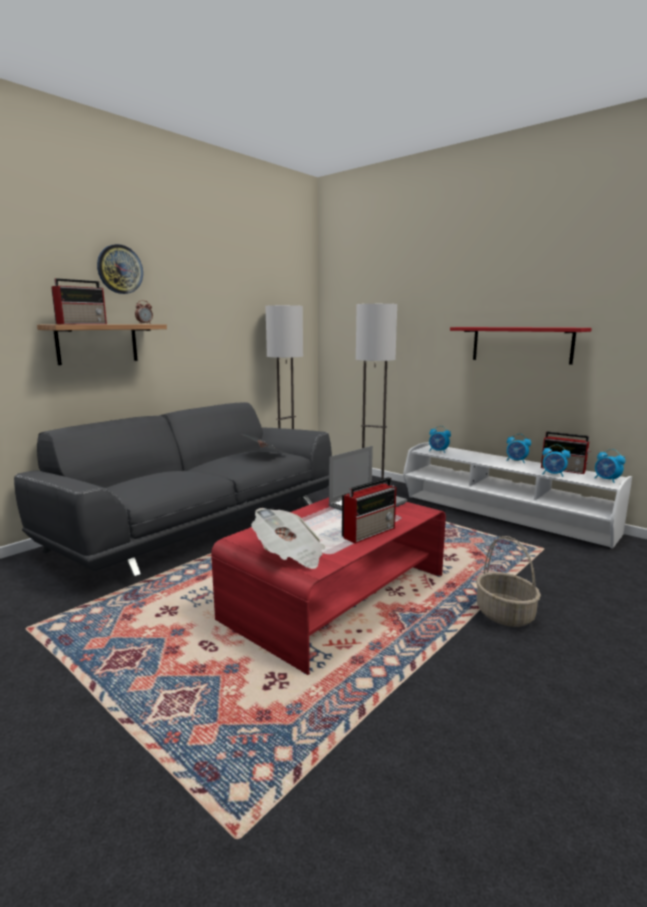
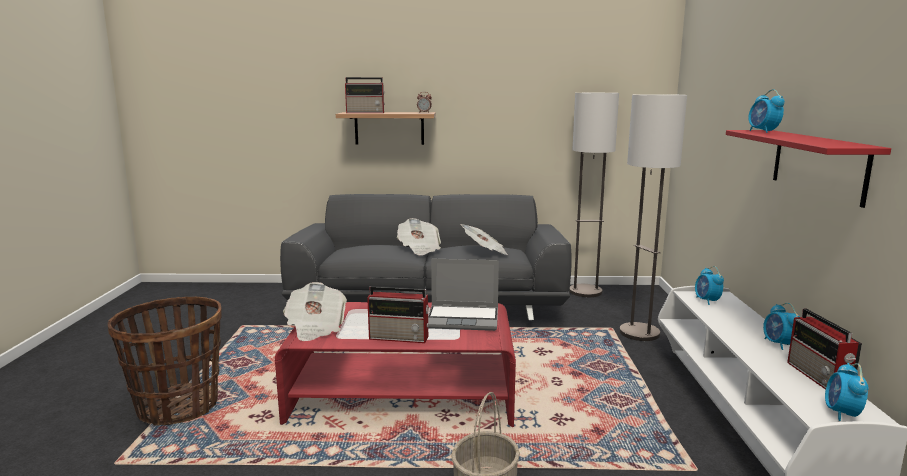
camera: 50 degrees right, 0 degrees up
(119, 269) = (414, 64): wall clock -> none
(159, 739) = (177, 406): none -> basket
(198, 468) = (419, 249): none -> newspaper
(553, 474) = (774, 375): alarm clock -> alarm clock (763, 131)

